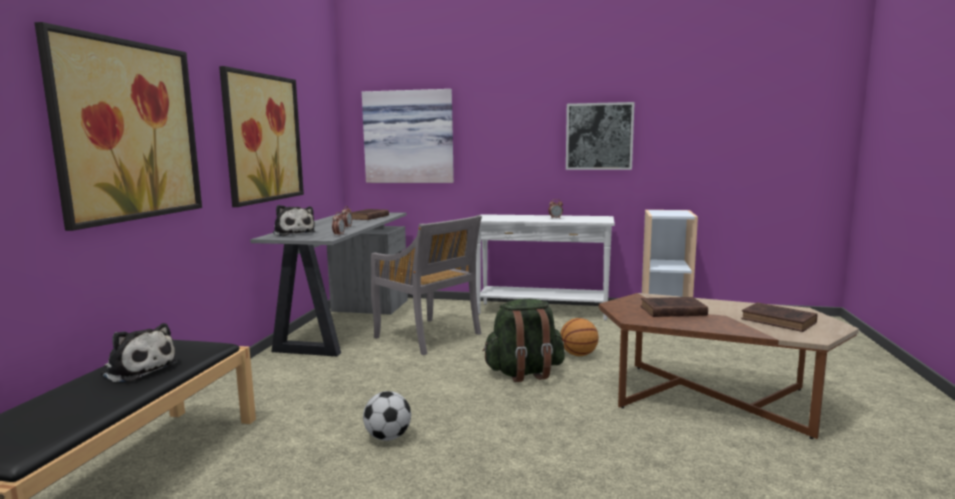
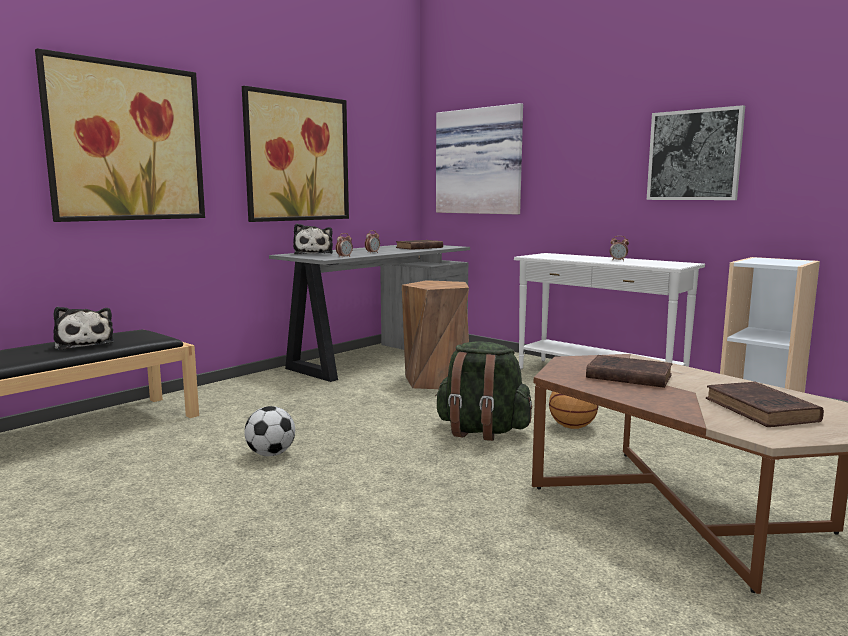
camera: 30 degrees right, 0 degrees up
(429, 336) = (437, 380): grey chair -> brown stool

